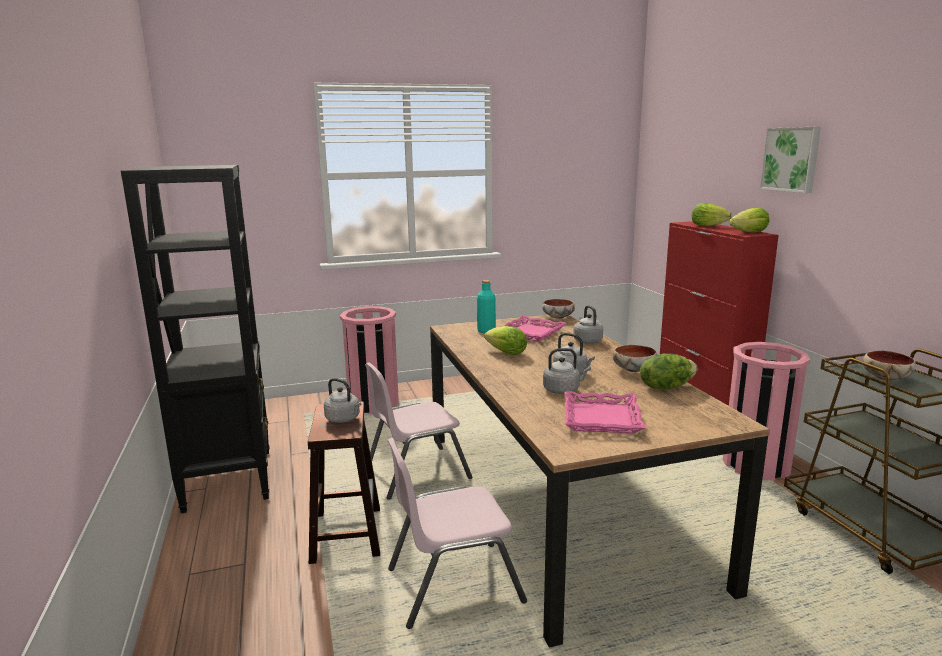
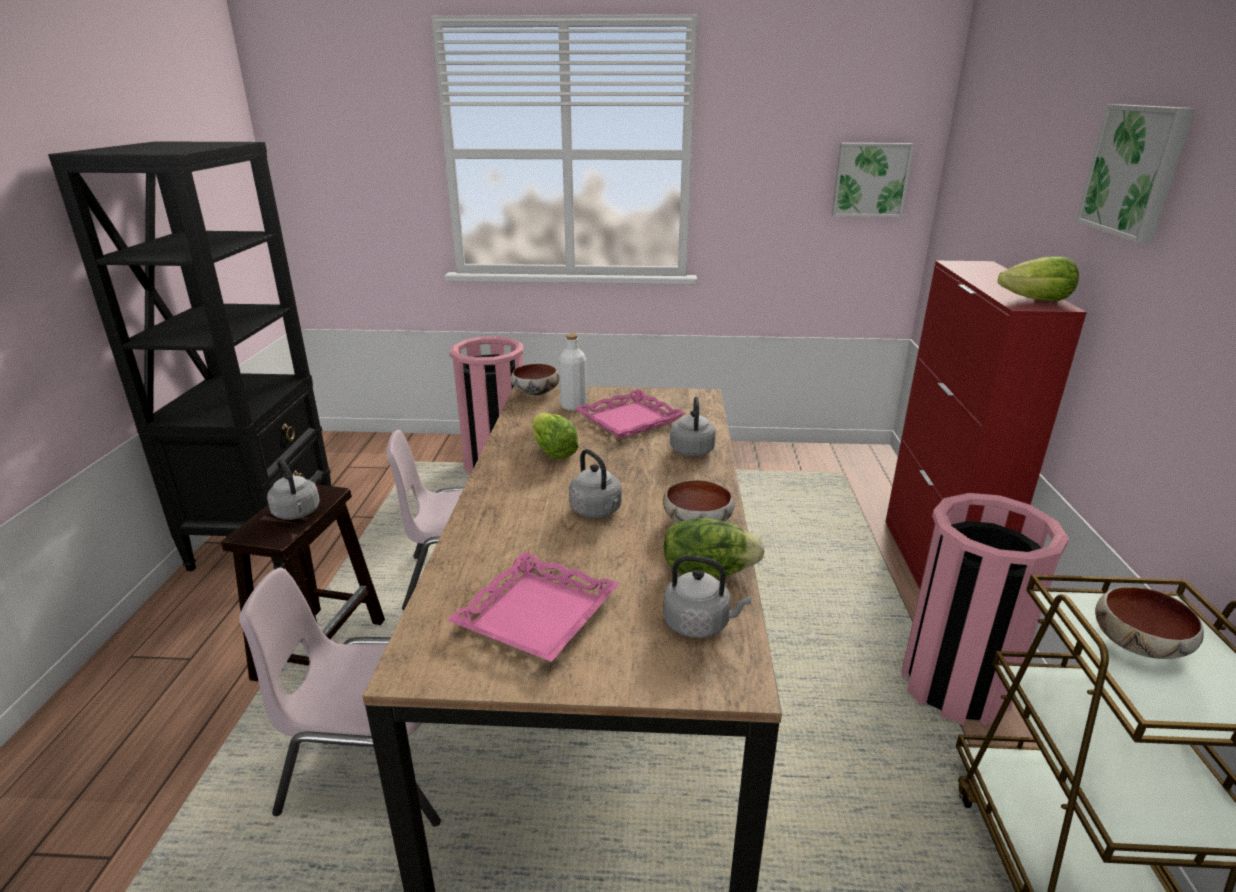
camera: 20 degrees right, 10 degrees up
(486, 331) = (573, 406): turquoise bottle -> white bottle
(558, 317) = (700, 397): bowl -> bowl (536, 393)
(563, 390) = (548, 542): grey kettle -> grey kettle (700, 624)
(599, 183) = (870, 179): none -> picture
(708, 226) = (986, 276): lettuce -> none

